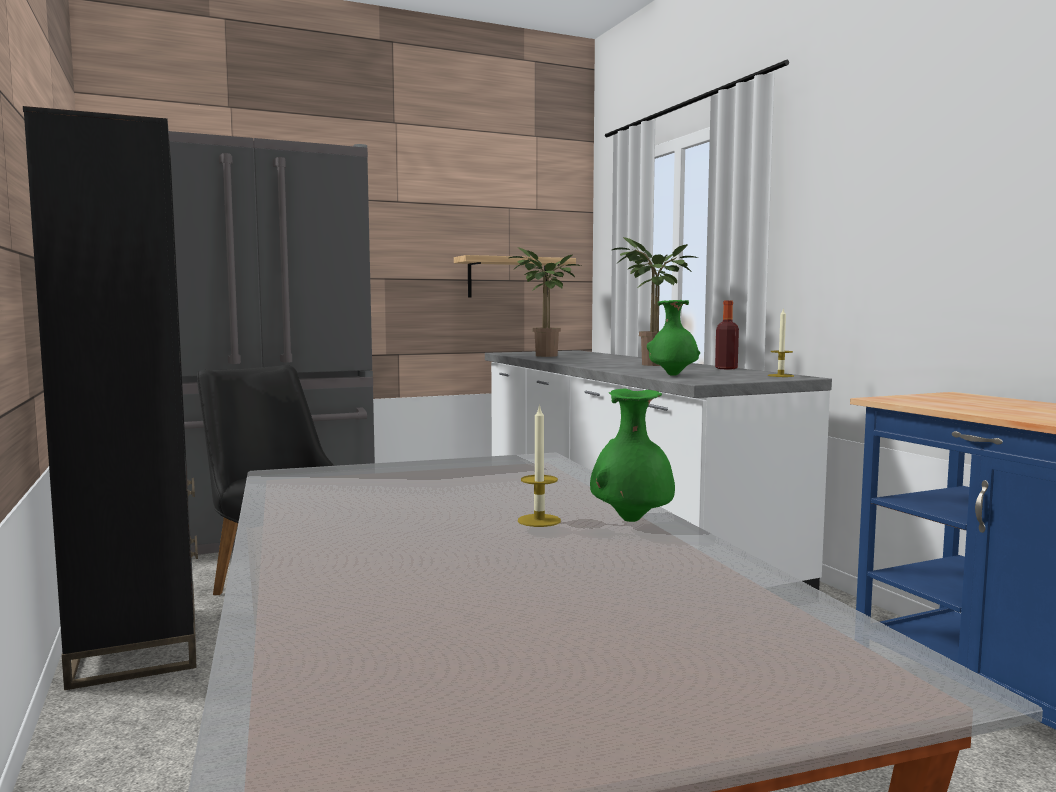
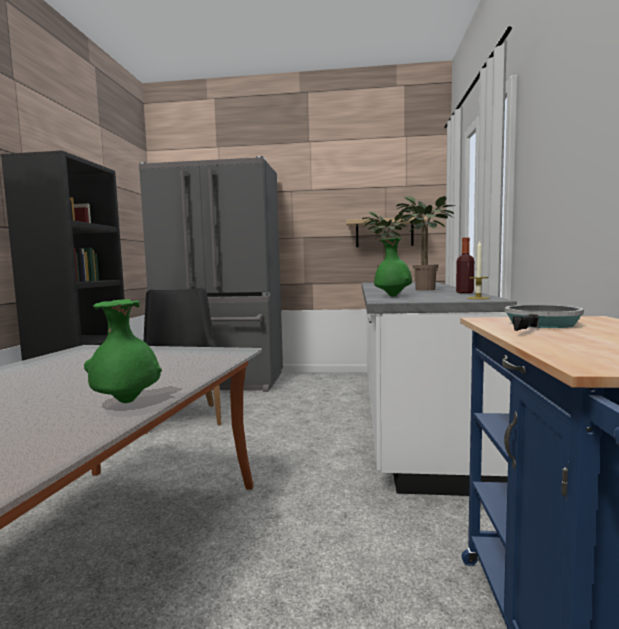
camera: 30 degrees right, 0 degrees up
(539, 520) = (83, 393): candle -> none
(948, 402) = (541, 325): none -> frying pan

